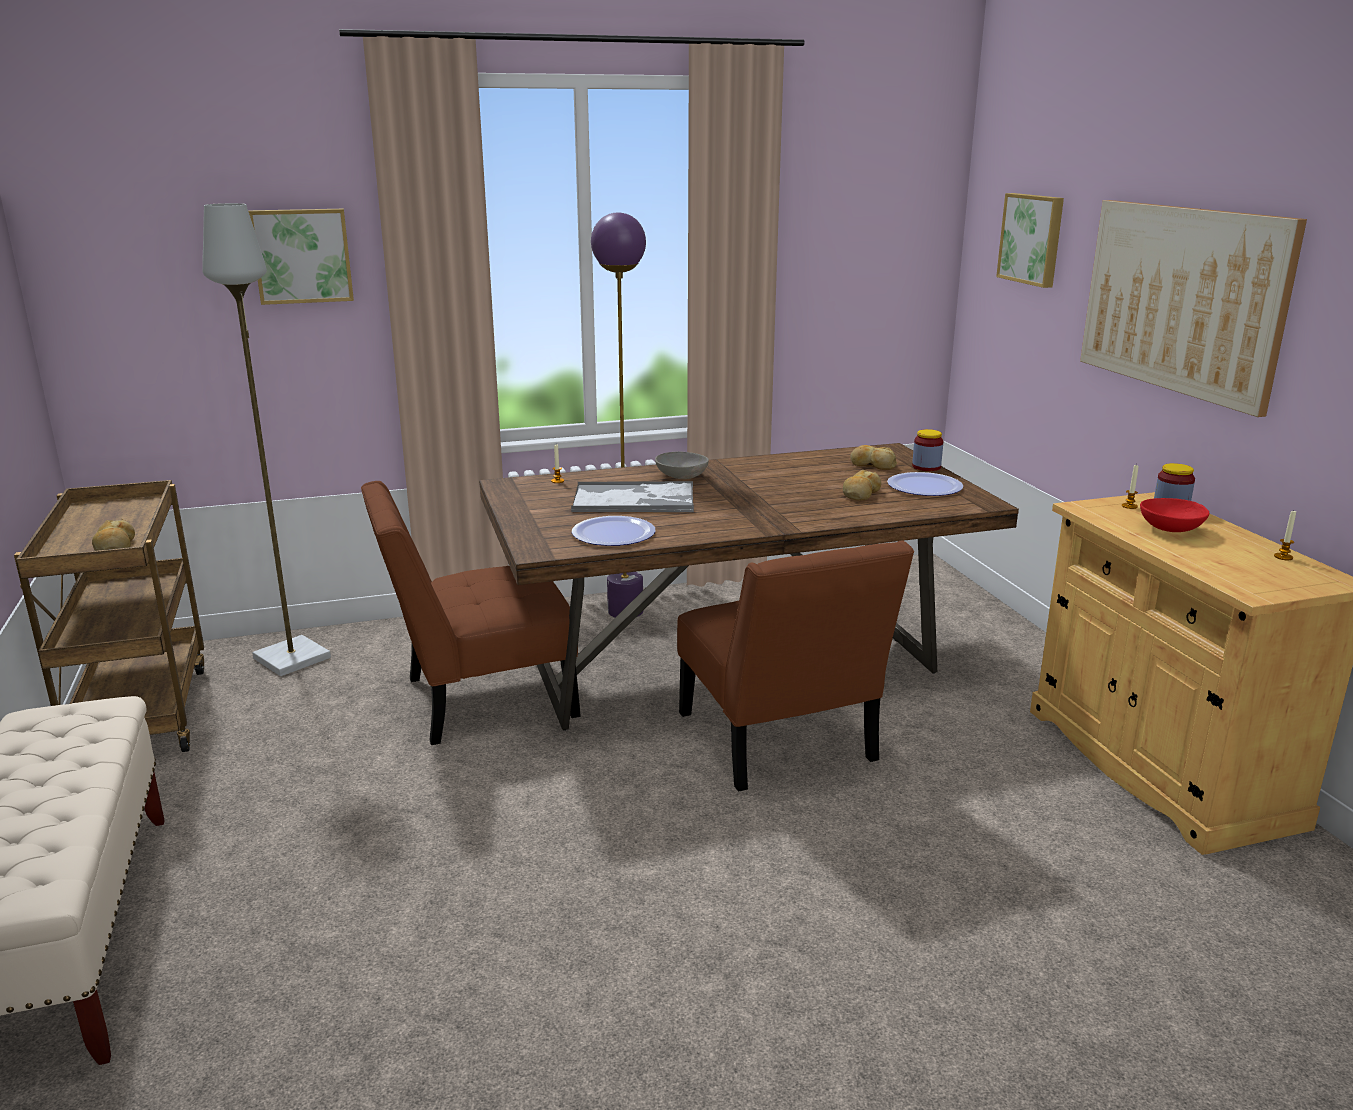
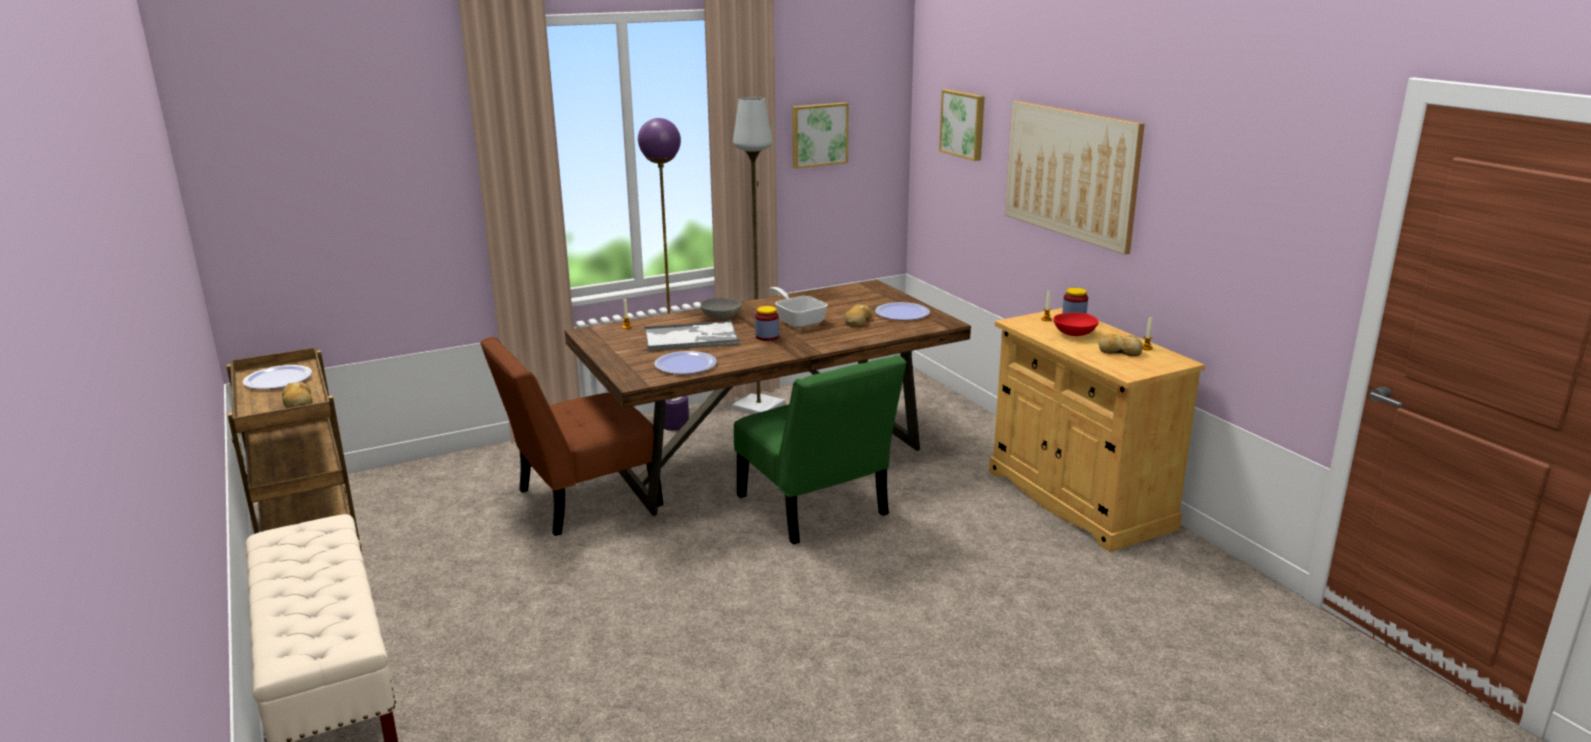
camera: 10 degrees left, 0 degrees up
(112, 516) = (278, 379): none -> plate
(293, 658) = (417, 483): grey floor lamp -> grey floor lamp (759, 406)
(302, 256) = (409, 162): picture -> picture (818, 134)
(779, 743) = (815, 509): brown chair -> green chair
(781, 487) = (798, 321): none -> frying pan
(872, 465) = (861, 298): bread -> bread (1119, 351)
(926, 467) = (900, 298): jar -> jar (767, 337)

